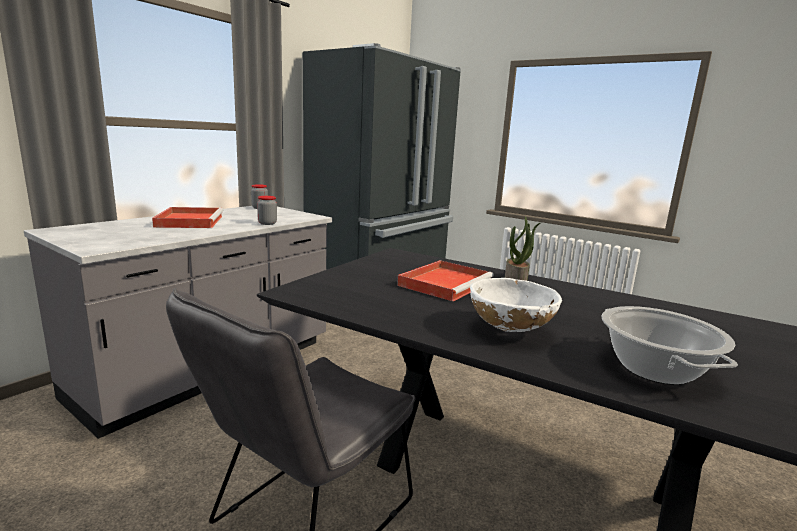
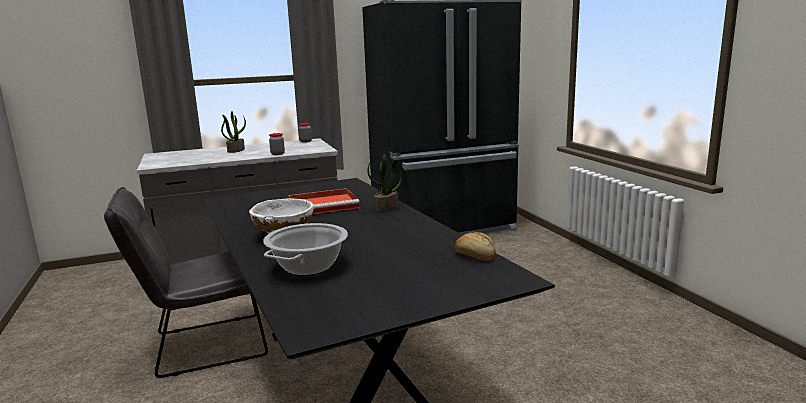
camera: 35 degrees right, 0 degrees up
(190, 221) = (236, 150): red tray -> potted plant
(732, 320) = (475, 256): none -> bread

